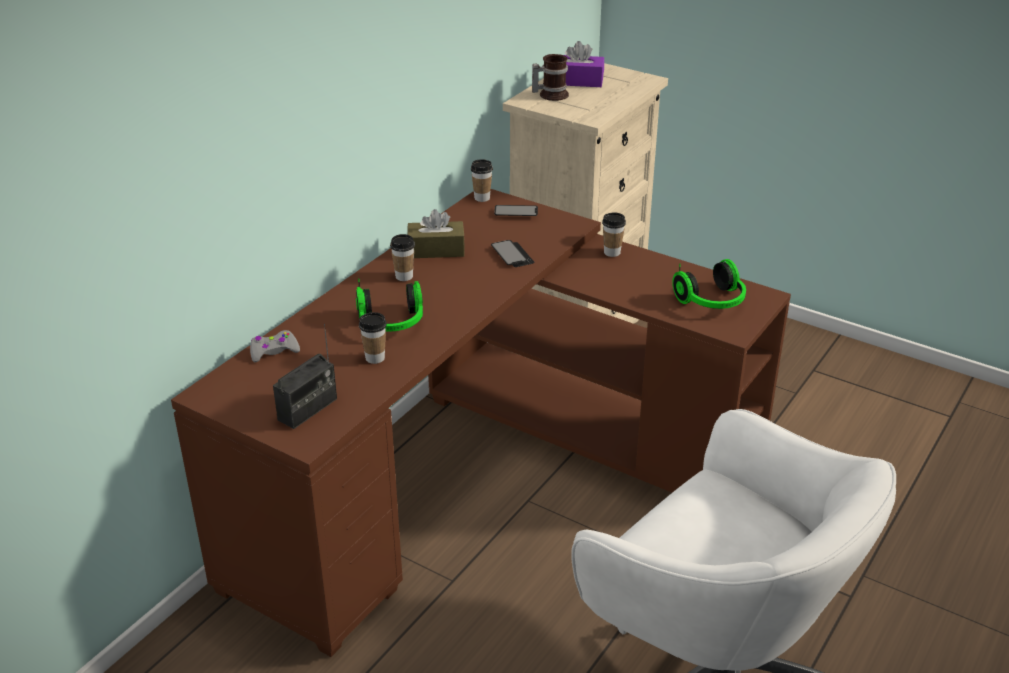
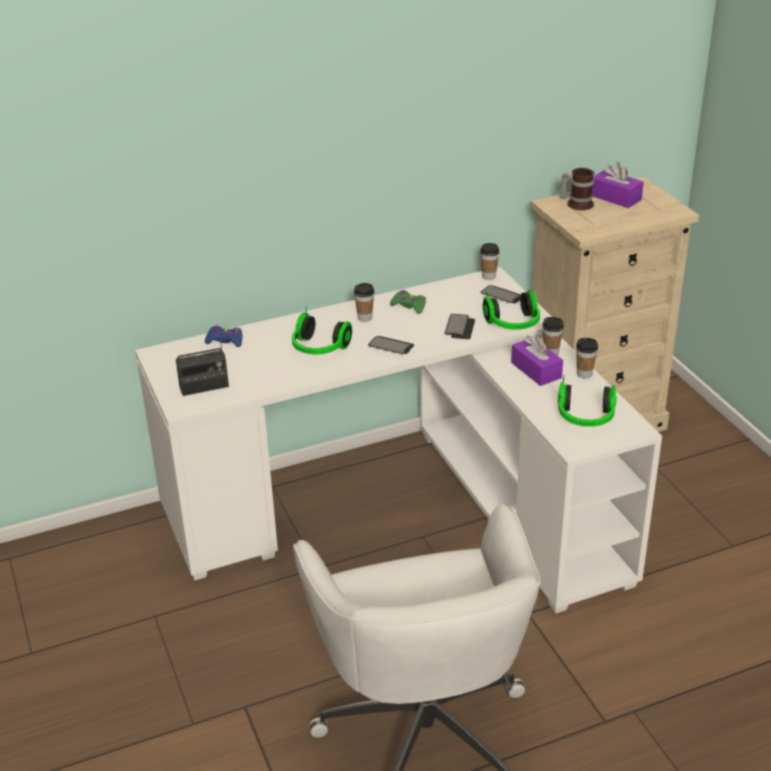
camera: 35 degrees right, 0 degrees up
(274, 351) = (225, 341): grey game controller -> blue game controller
(375, 358) = (282, 368): cup -> cup (584, 374)
(436, 250) = (409, 306): brown tissue box -> green game controller
(465, 296) = (391, 346): none -> phone
(483, 476) = (407, 505): brown desk -> white desk
(559, 236) = (513, 325): none -> headphones
(618, 273) = (536, 370): none -> purple tissue box

